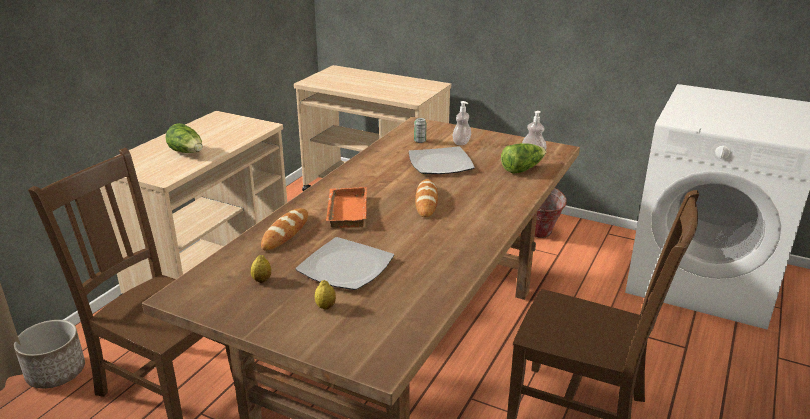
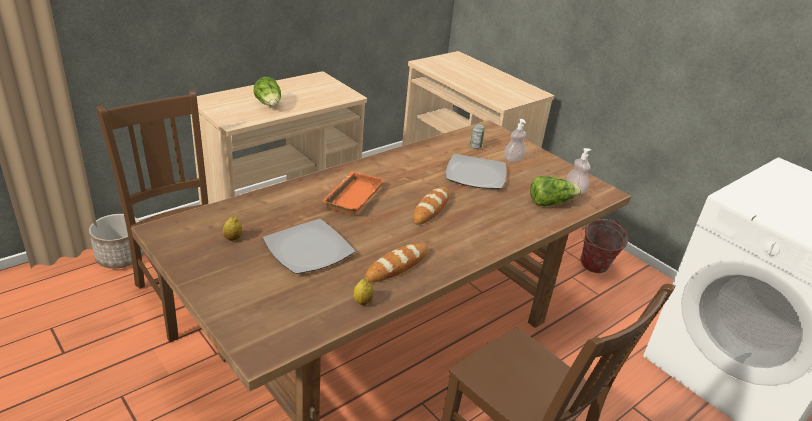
camera: 20 degrees right, 5 degrees up
(285, 232) = (287, 201): bread -> bread (397, 266)
(325, 306) = (262, 280): lemon -> lemon (362, 302)

